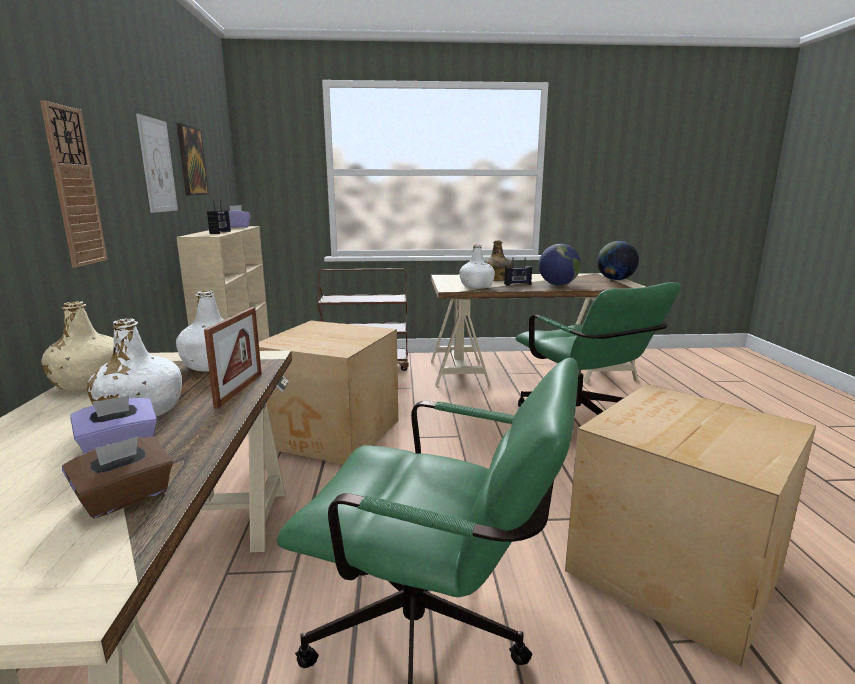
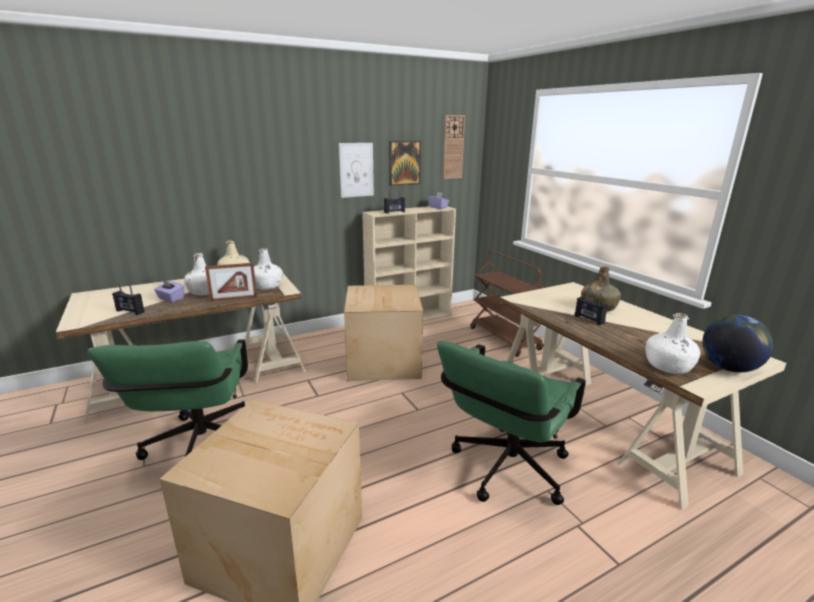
camera: 65 degrees right, 5 degrees up
(74, 187) = (271, 187): wall clock -> wall clock (453, 147)
(125, 498) = (130, 311): brown tissue box -> radio
(477, 286) = (547, 305): white bottle -> white bottle (668, 366)
(558, 284) = (623, 337): globe -> none

